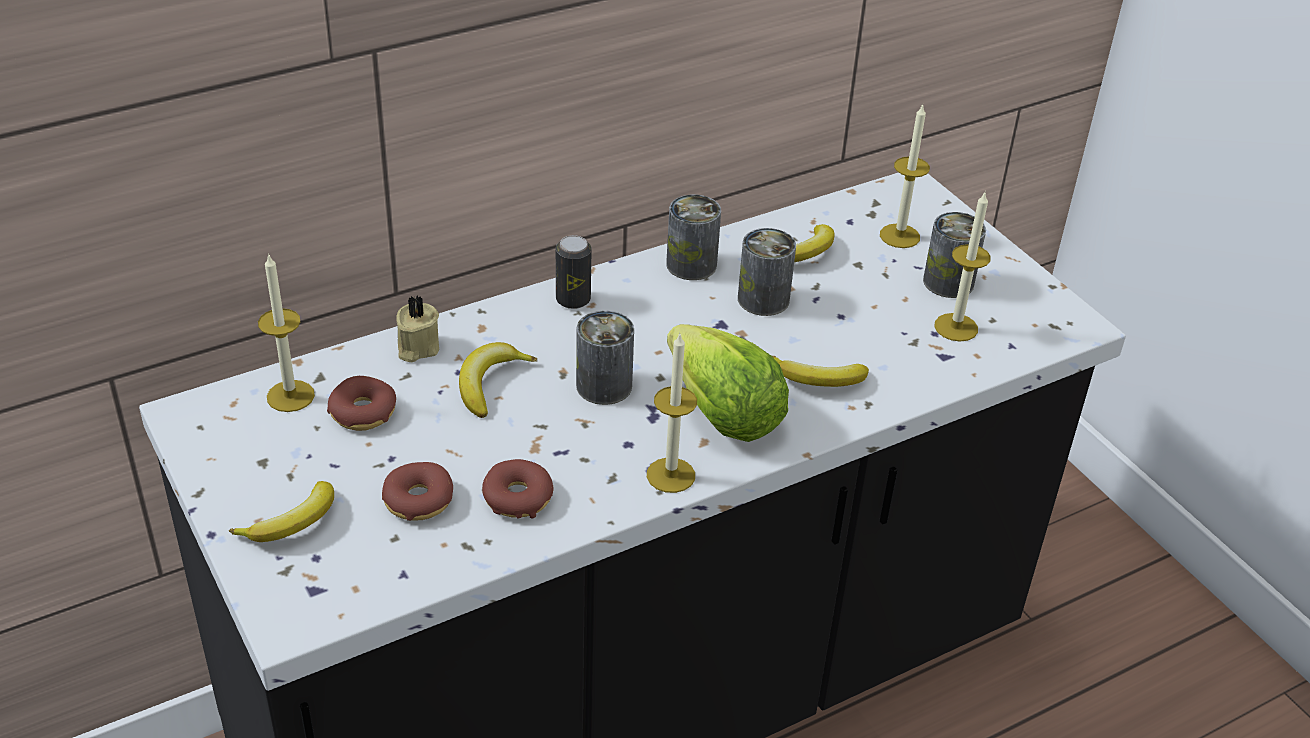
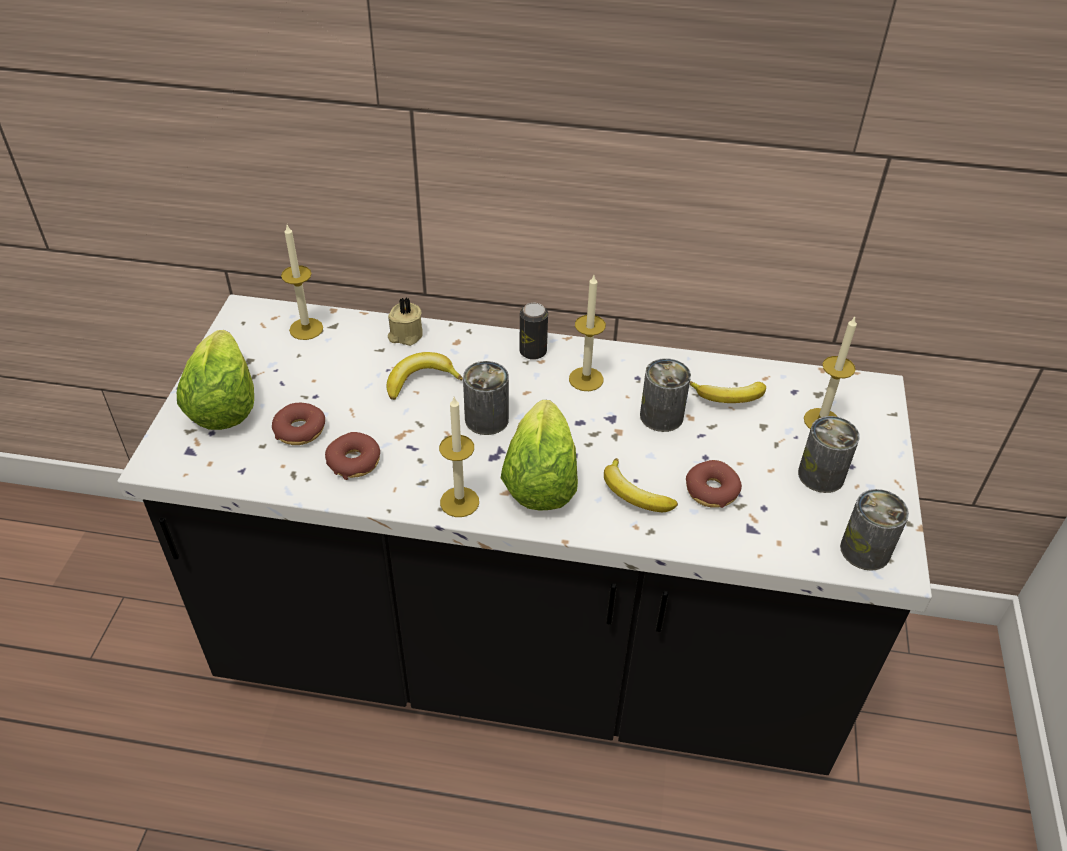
camera: 40 degrees right, 5 degrees up
(293, 523) = (223, 405): banana -> lettuce
(363, 412) = (332, 359): donut -> donut (712, 490)
(691, 264) = (638, 366): can -> can (865, 550)
(956, 327) = (786, 512): candle -> candle (586, 379)

